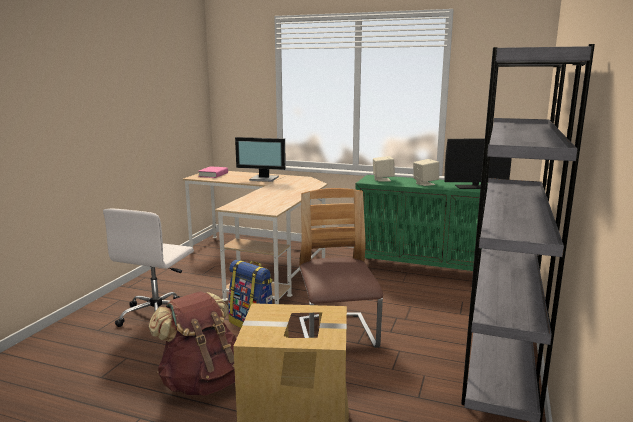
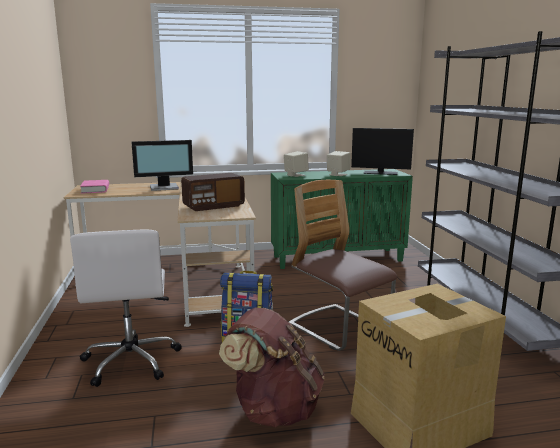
camera: 30 degrees left, 0 degrees up
(265, 201) = (213, 206): none -> radio
(475, 187) = (380, 173): monitor -> monitor turned 45 degrees clockwise

